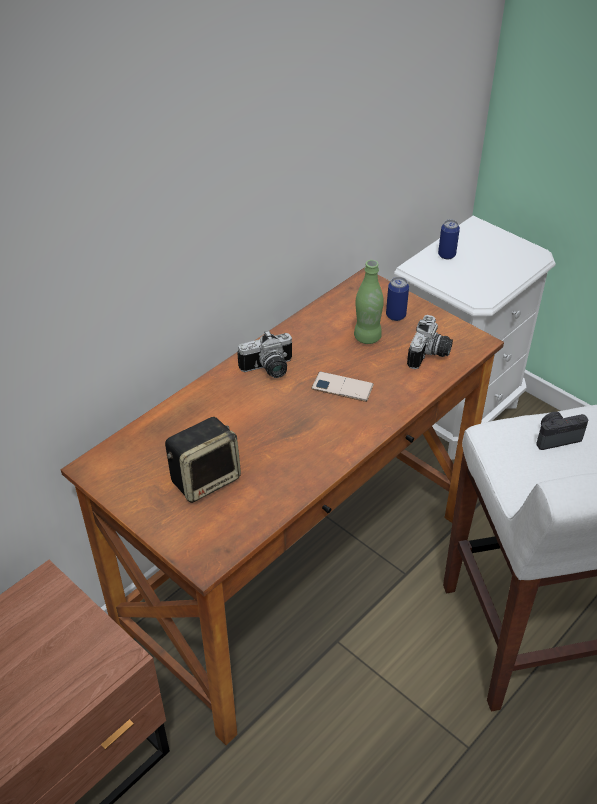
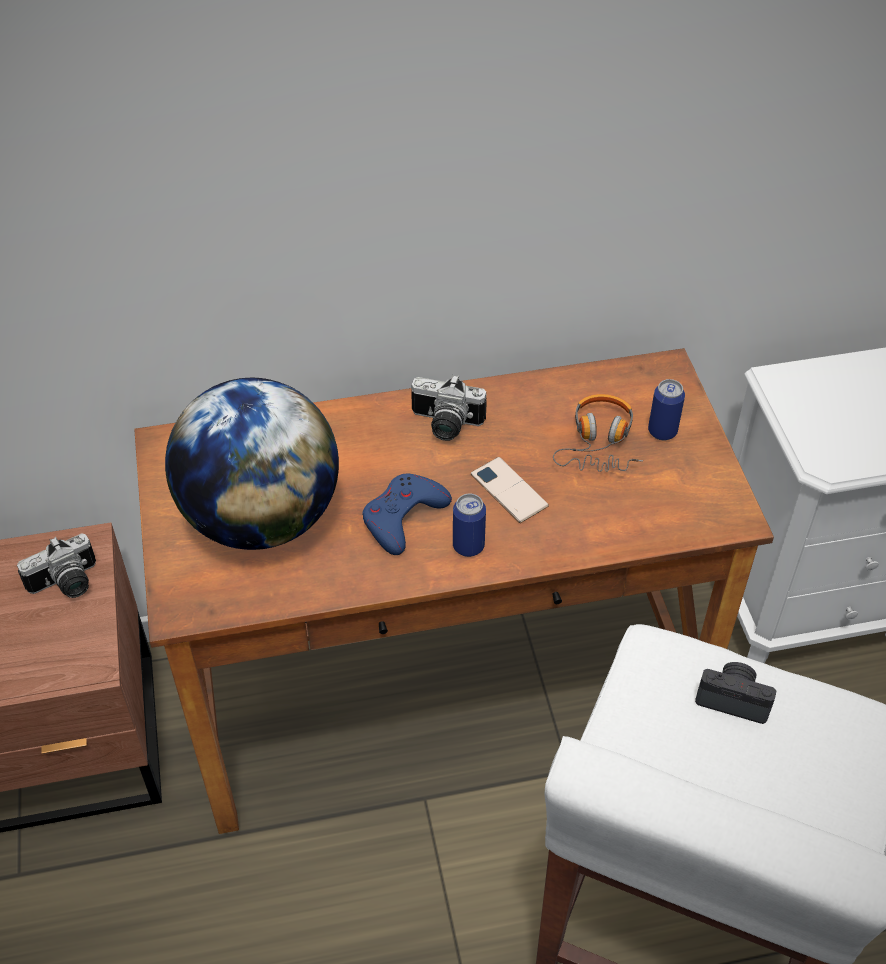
camera: 35 degrees right, 5 degrees up
(205, 478) = (261, 518): speaker -> globe
(295, 433) = (403, 517): none -> blue game controller
(367, 337) = (599, 442): green bottle -> headphones
(430, 355) = (657, 505): camera -> camera (67, 585)
(446, 255) = (836, 381): can -> can (468, 546)

